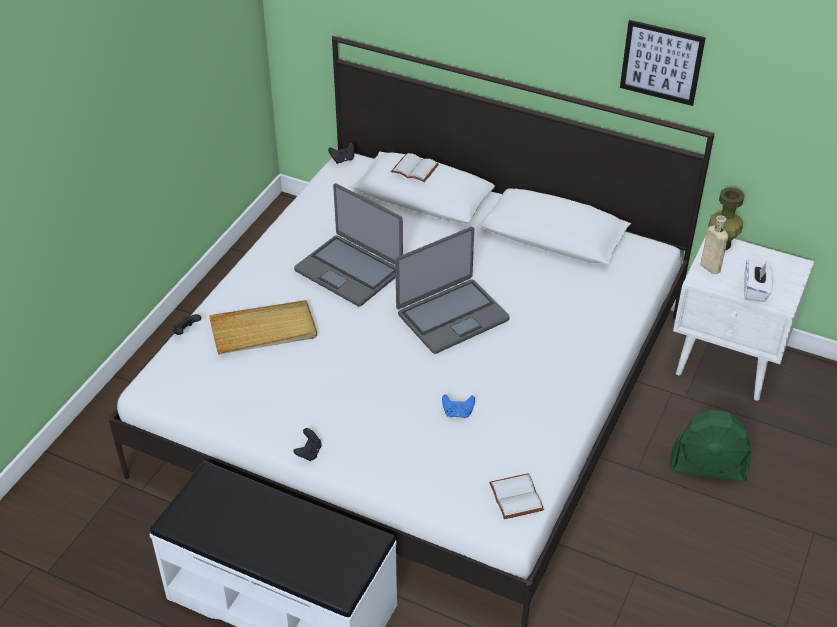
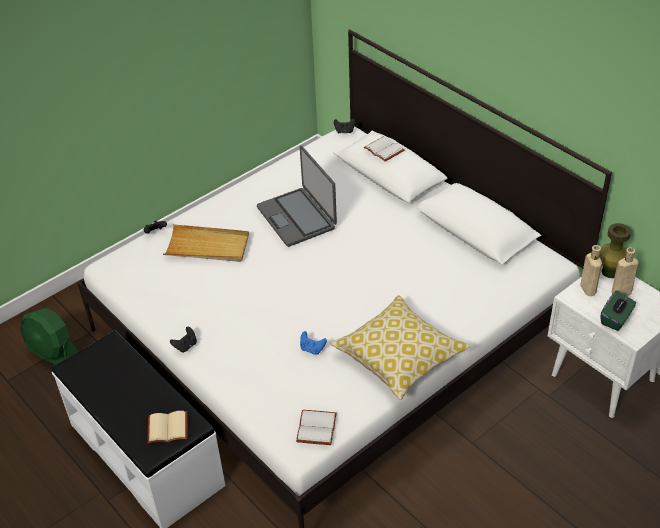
camera: 25 degrees right, 0 degrees up
(342, 554) = (167, 429): none -> beige book
(452, 316) = (353, 273): laptop -> none
(557, 393) = (399, 357): none -> pillow
(661, 62) = (577, 100): picture -> none
(708, 467) = (534, 460): green fan -> green fan (54, 355)
(745, 260) = (622, 291): none -> beige bottle
(755, 290) = (616, 319): white tissue box -> green tissue box

